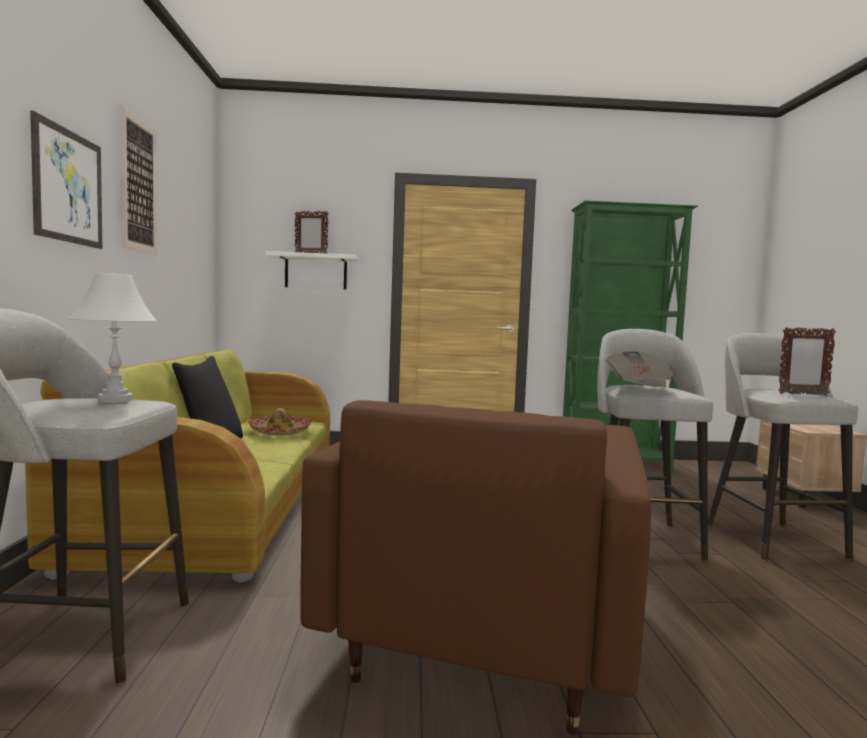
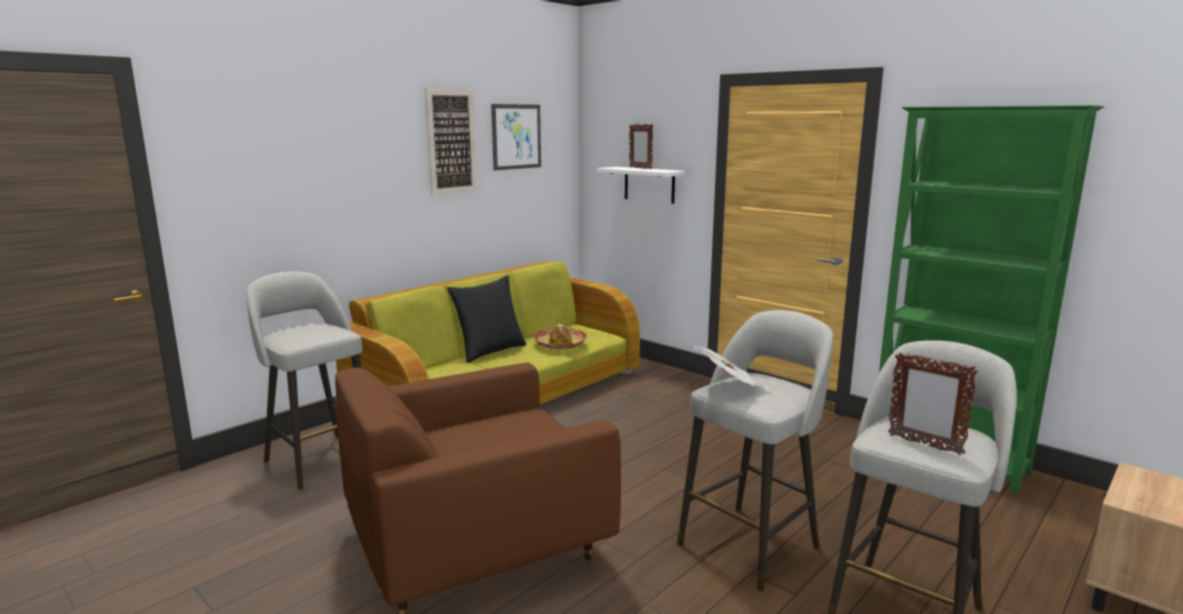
camera: 45 degrees right, 10 degrees up
(68, 187) = (371, 168): picture -> picture (516, 136)
(115, 400) = (323, 331): white table lamp -> none

